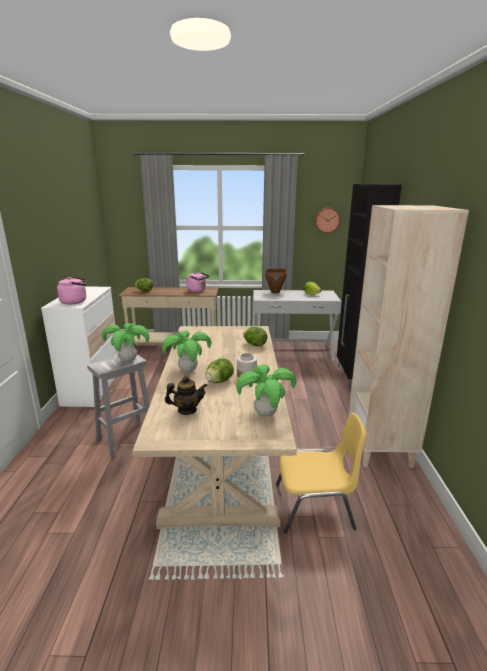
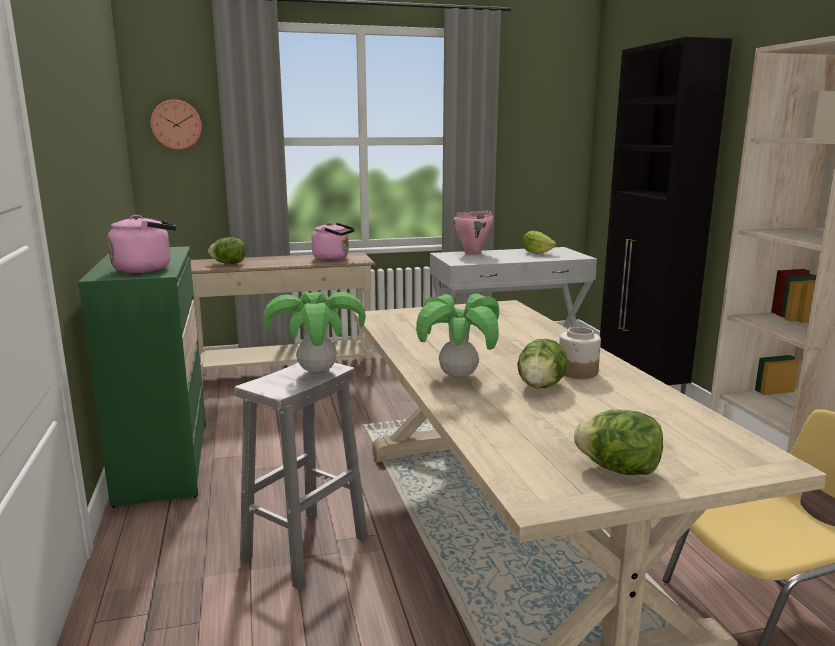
camera: 15 degrees left, 5 degrees down
(92, 388) = (164, 462): white dresser -> green dresser
(187, 410) = (541, 439): teapot -> none
(255, 345) = (530, 327): lettuce -> lettuce (618, 469)
(265, 414) = (694, 426): potted plant -> none
(275, 292) = (473, 253): brown cooking pot -> pink cooking pot
(327, 220) = (545, 126): wall clock -> wall clock (176, 124)

